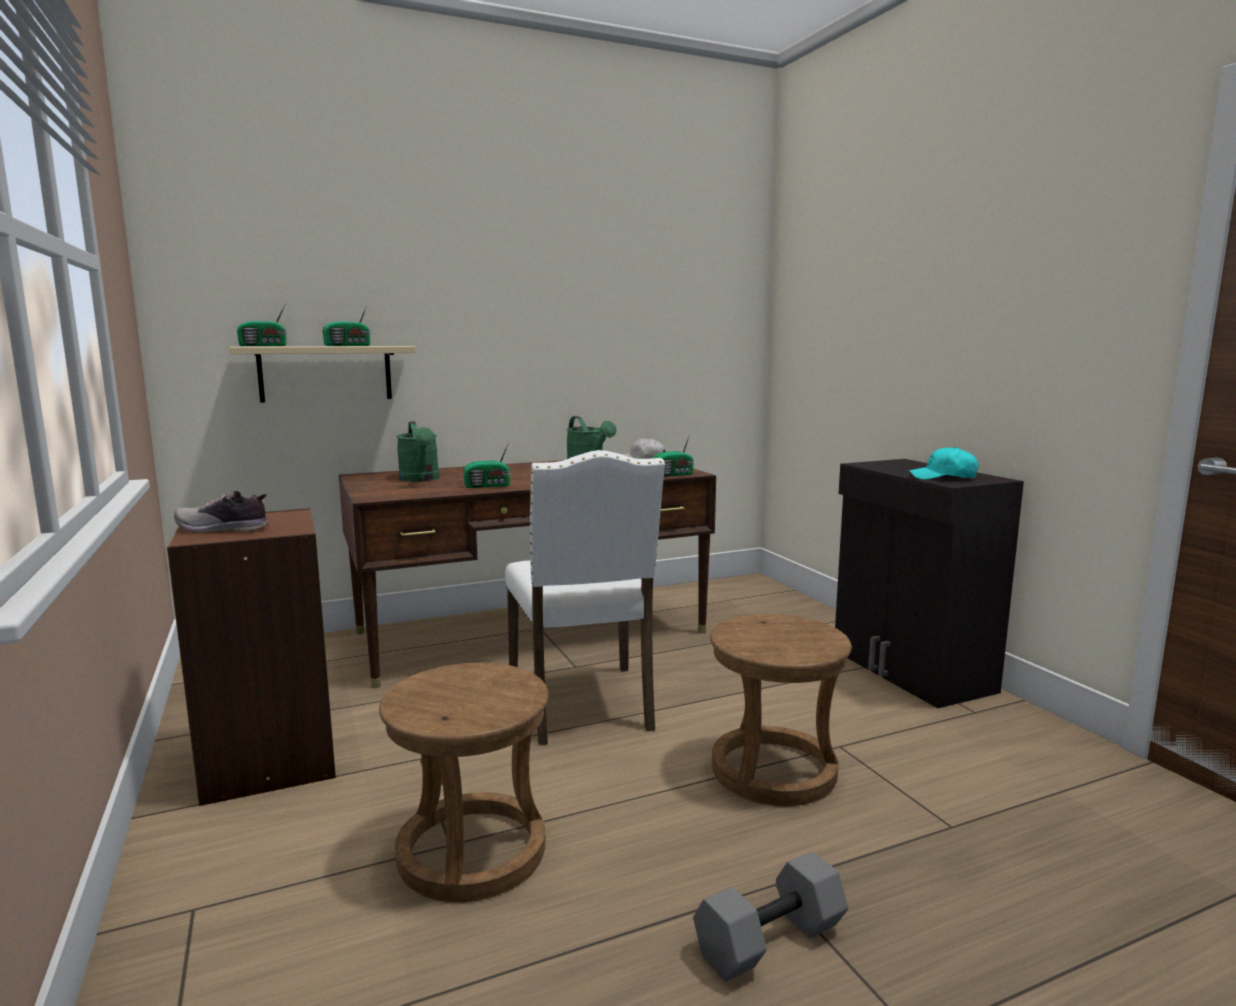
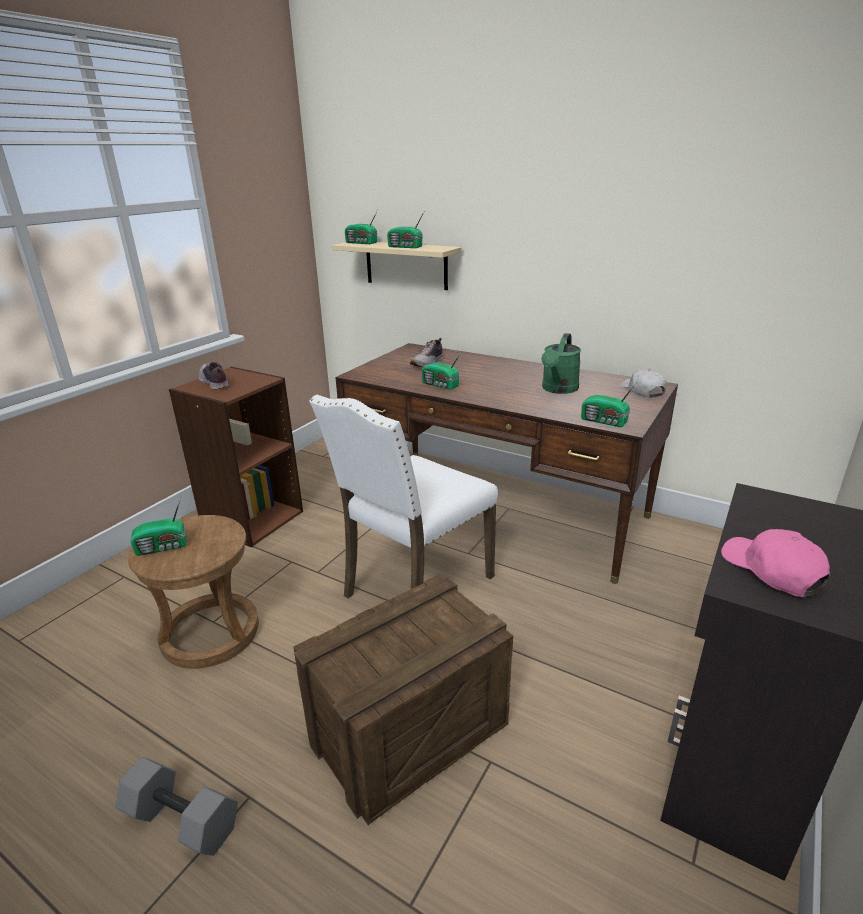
camera: 55 degrees right, 15 degrees up
(420, 479) = (428, 363): green watering can -> shoe
(446, 709) = (163, 547): none -> radio
(774, 771) = (408, 732): brown stool -> crate
(943, 477) = (771, 570): turquoise cap -> pink cap

